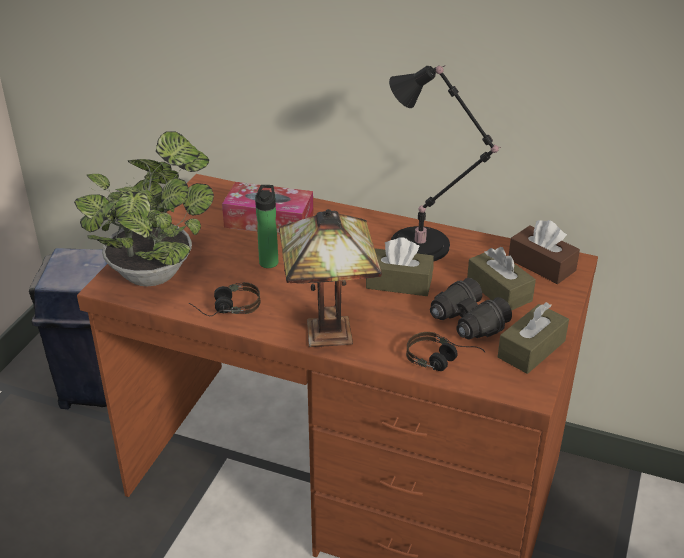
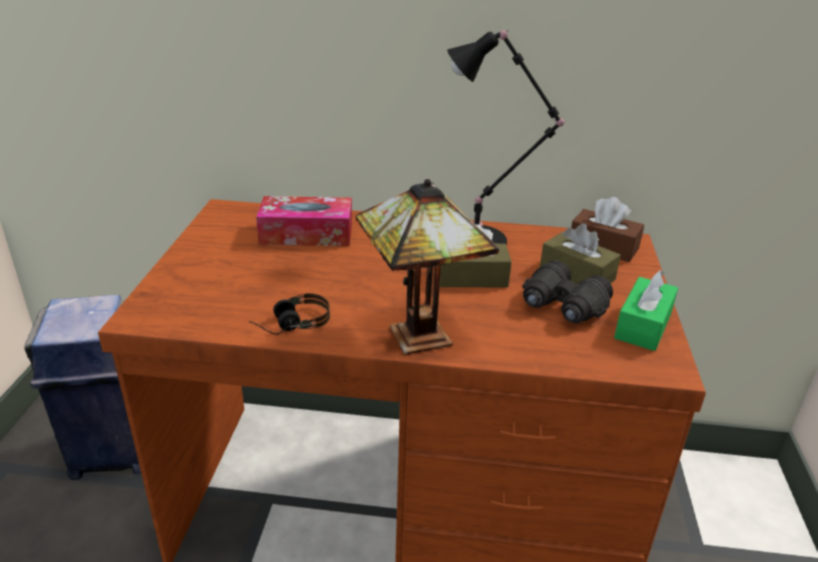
camera: 15 degrees left, 5 degrees down
(155, 270) = (192, 295): potted plant -> none
(269, 261) = (322, 272): bottle -> none
(443, 361) = (560, 350): headphones -> none
(531, 349) = (643, 326): brown tissue box -> green tissue box

